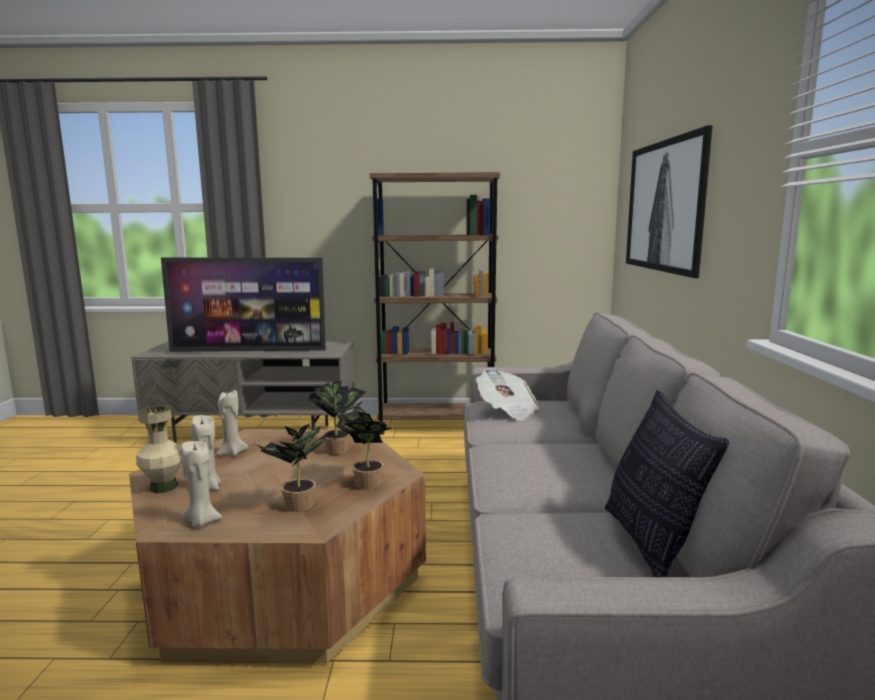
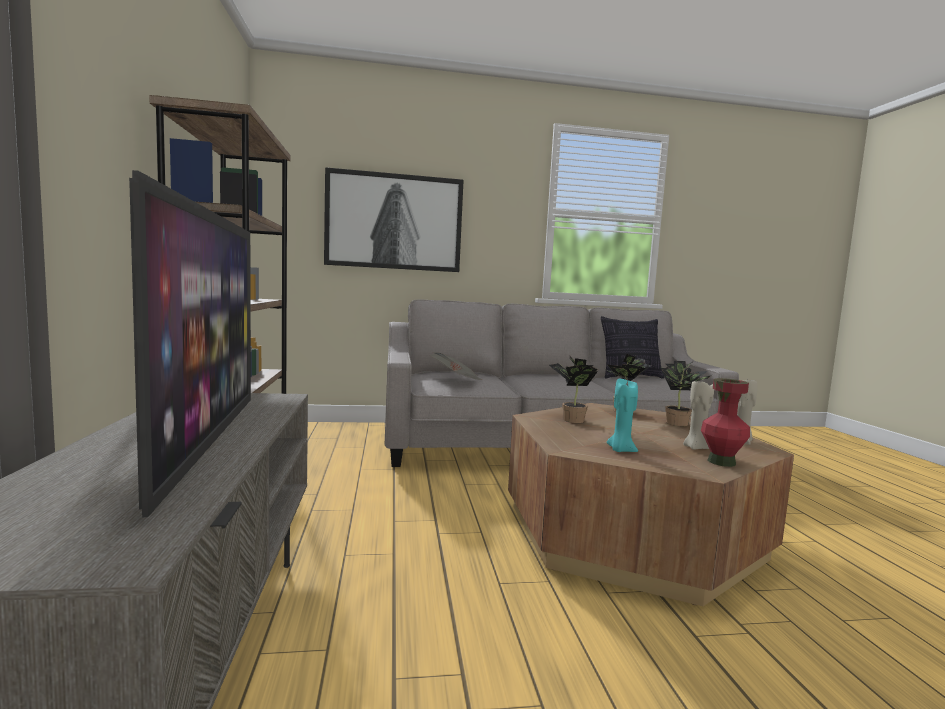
camera: 100 degrees left, 5 degrees down
(164, 487) = (721, 462): beige vase -> red vase
(232, 453) = (620, 450): beige candle -> turquoise candle

